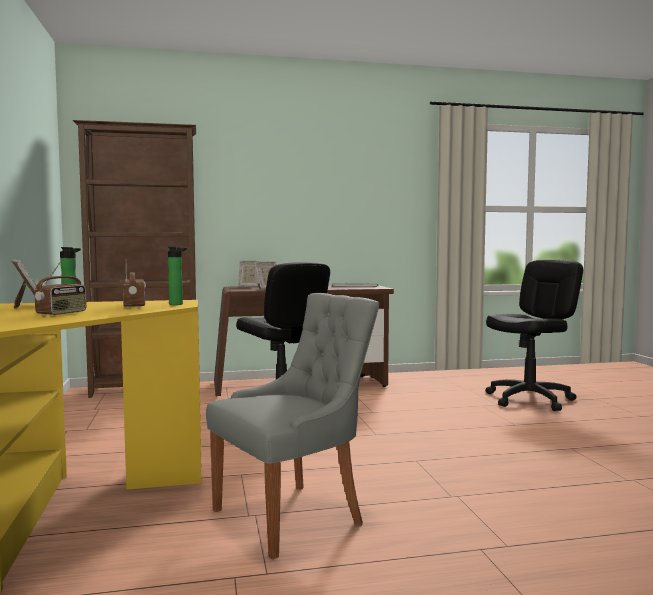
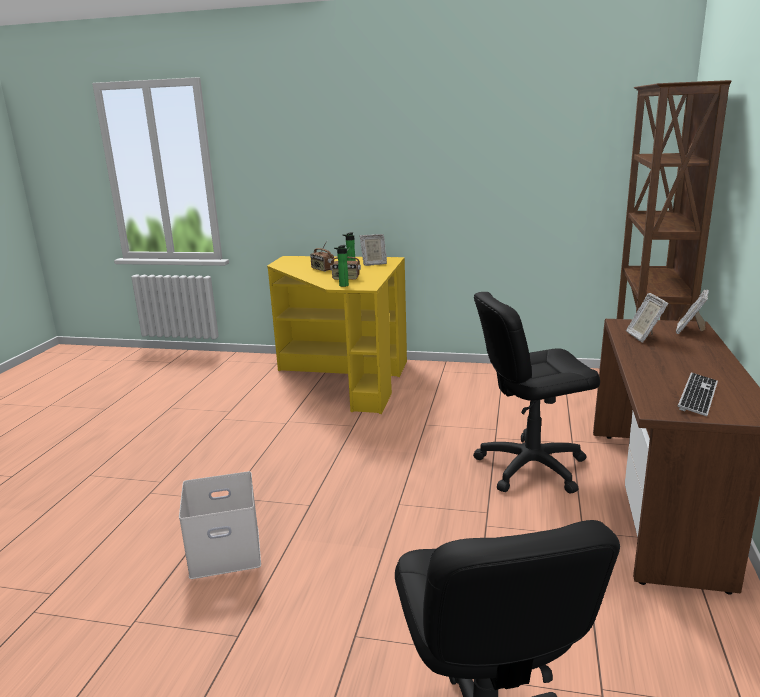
camera: 115 degrees right, 15 degrees up
(292, 516) = (271, 433): grey chair -> none
(516, 473) = (227, 550): none -> white storage box

